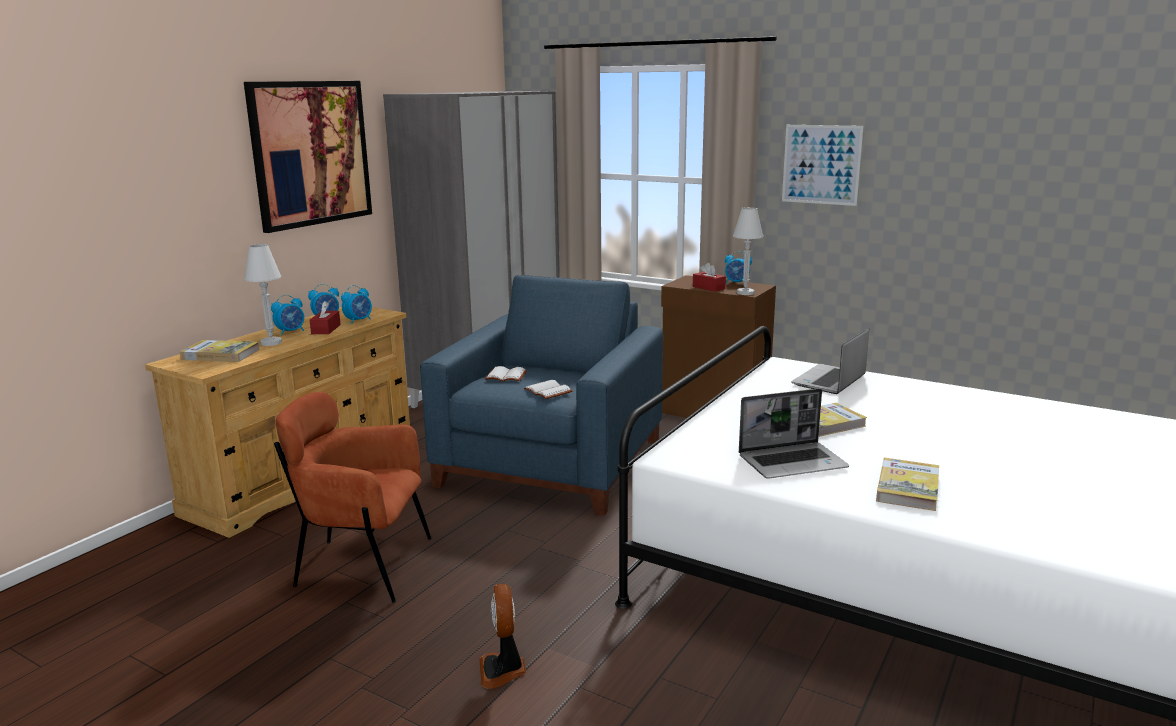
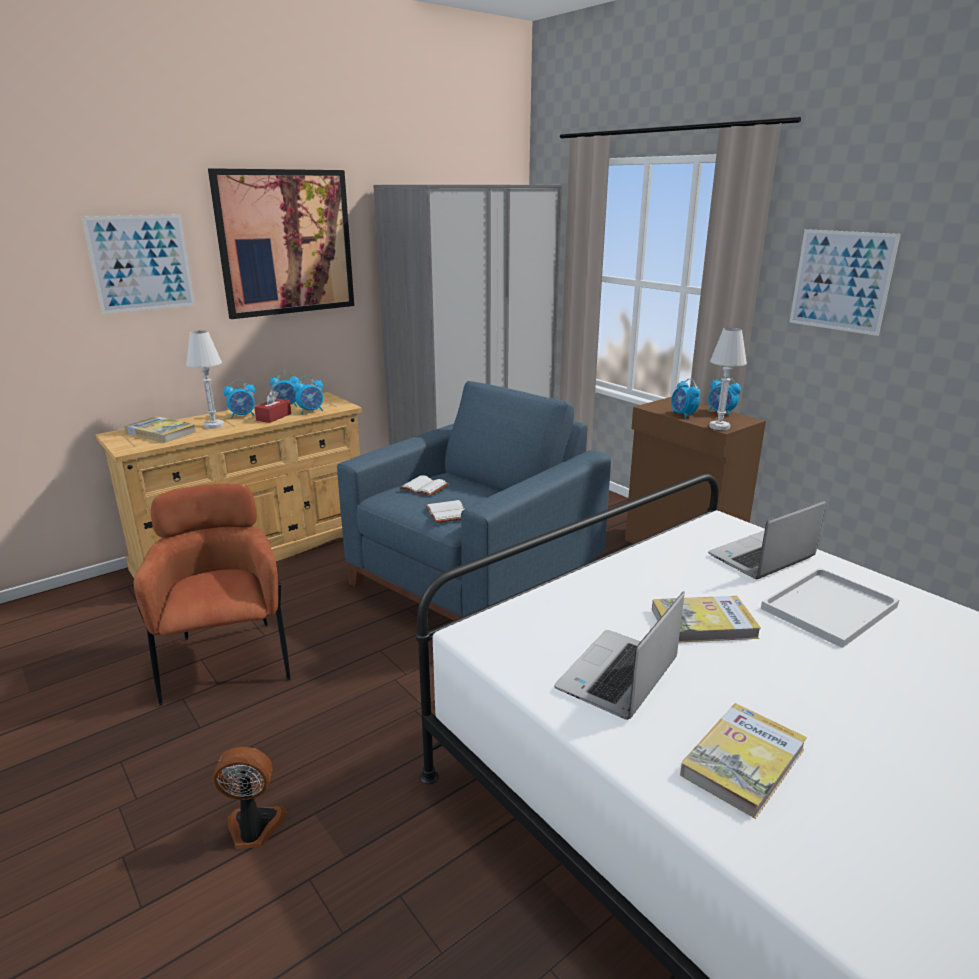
camera: 20 degrees right, 5 degrees up
(185, 179) = (141, 263): none -> picture
(362, 566) = (227, 660): brown armchair -> brown armchair turned 45 degrees clockwise
(503, 670) = (254, 828): fan -> fan turned 75 degrees clockwise
(708, 287) = (683, 415): red tissue box -> alarm clock
(793, 462) = (618, 677): laptop -> laptop turned 120 degrees clockwise
(896, 401) = (829, 606): none -> white tray

